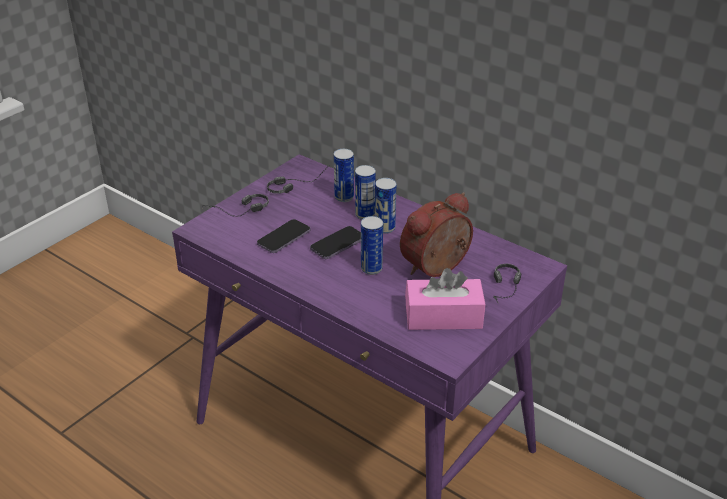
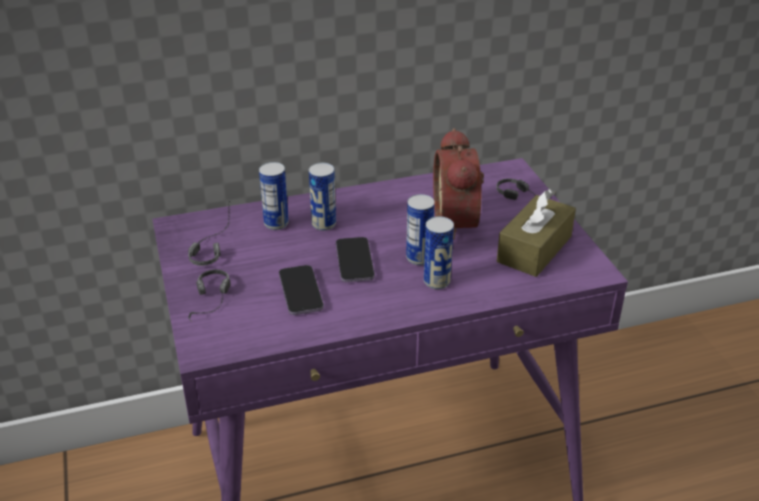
camera: 55 degrees left, 0 degrees up
(385, 228) = (361, 222): can -> can (436, 281)
(443, 316) = (534, 249): pink tissue box -> brown tissue box

